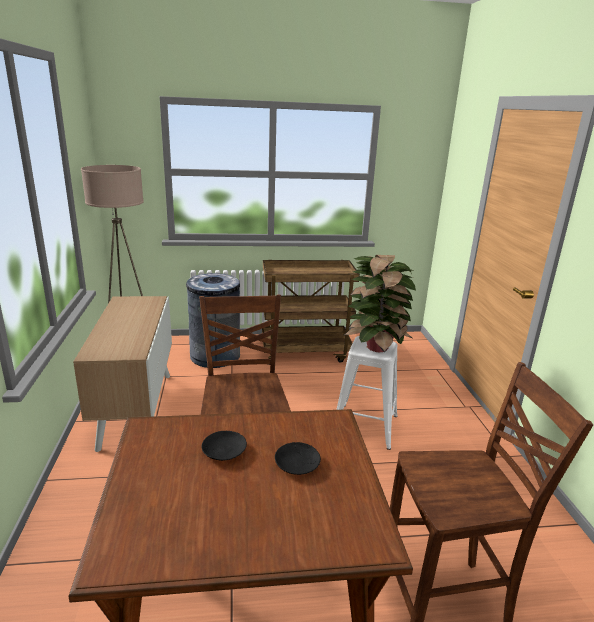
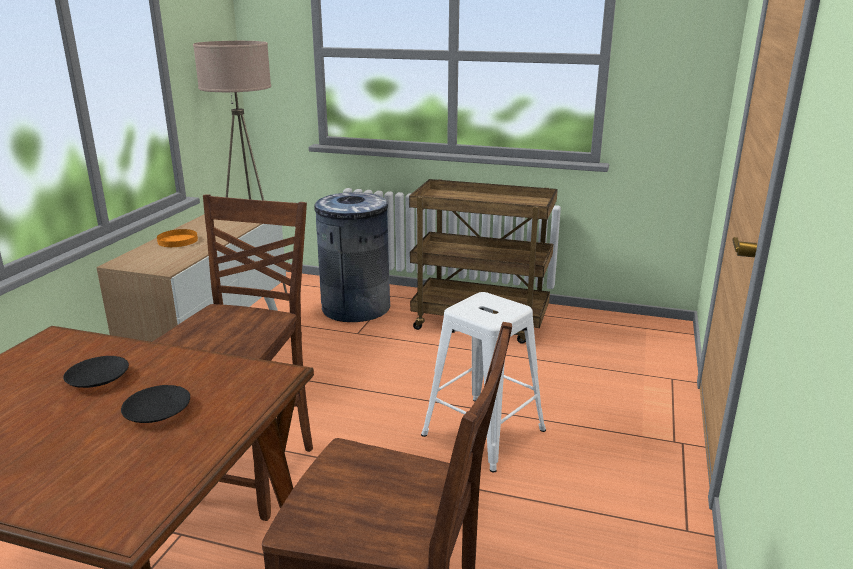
camera: 25 degrees right, 0 degrees up
(115, 329) = (178, 240): none -> orange plate
(377, 346) = (495, 308): potted plant -> none

